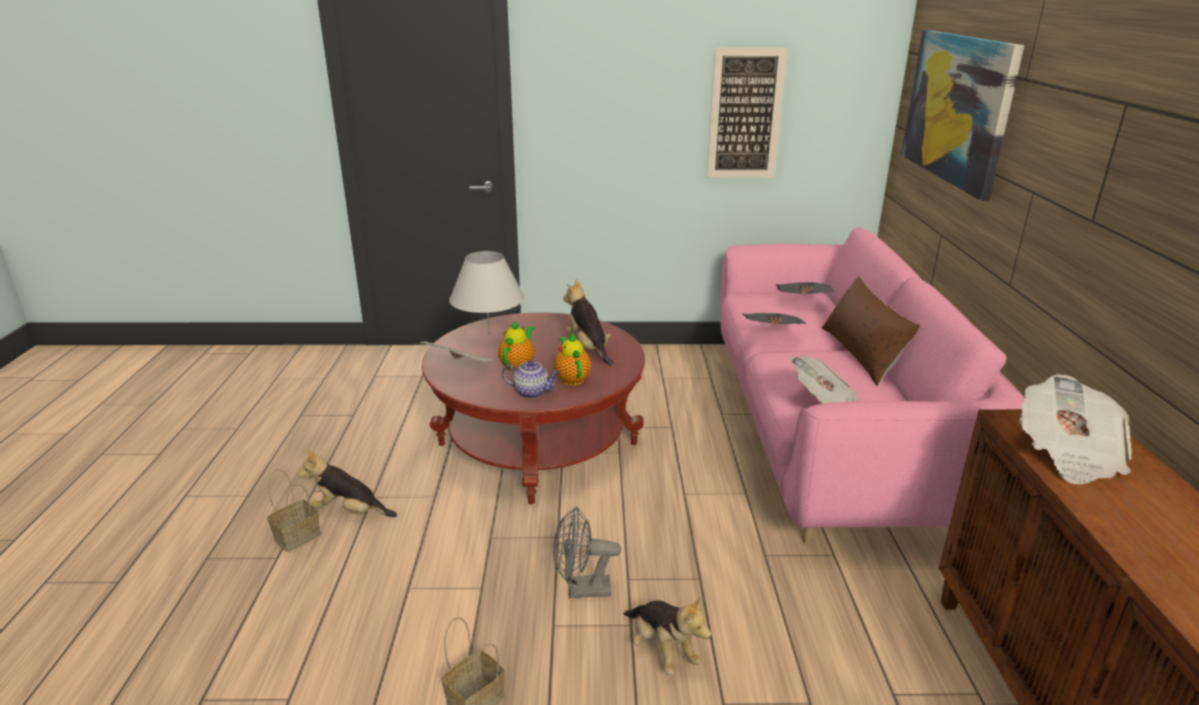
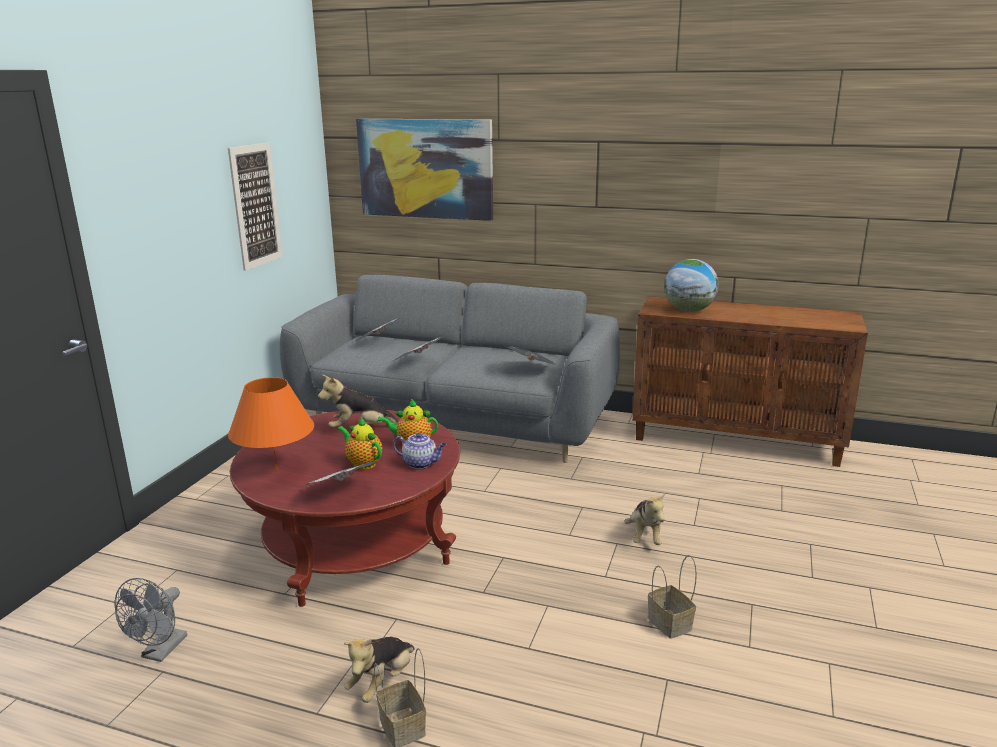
camera: 70 degrees left, 5 degrees down
(489, 335) = (276, 469): white table lamp -> orange table lamp
(532, 392) = (421, 463): teapot -> teapot turned 75 degrees clockwise
(581, 590) = (572, 557): grey fan -> grey fan (160, 652)
(662, 650) = (644, 536): plush toy -> plush toy turned 105 degrees clockwise
(827, 435) = (454, 422): pink sofa -> grey sofa
(862, 354) = (470, 347): brown pillow -> none
(1067, 455) = (689, 310): newspaper -> globe

